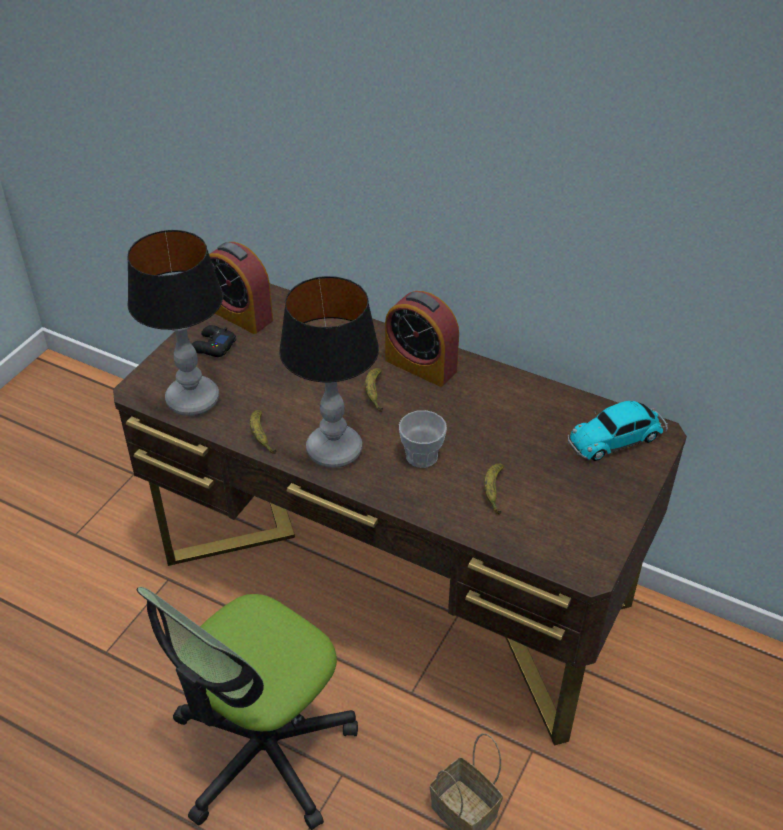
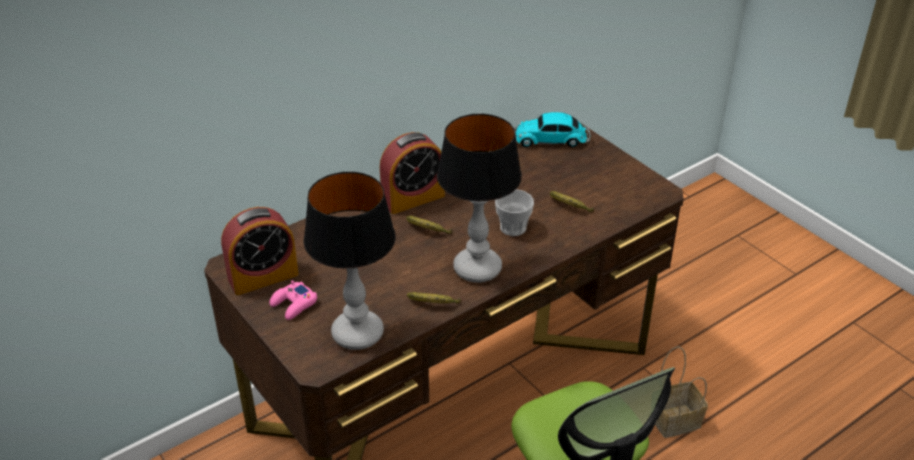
camera: 65 degrees left, 5 degrees down
(212, 346) = (294, 304): black game controller -> pink game controller
(617, 438) = (552, 139): toy car -> toy car turned 90 degrees clockwise

